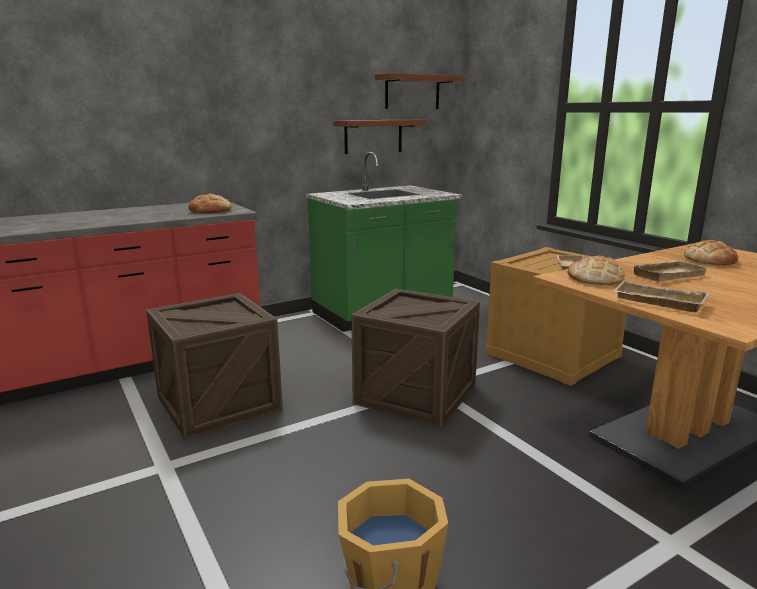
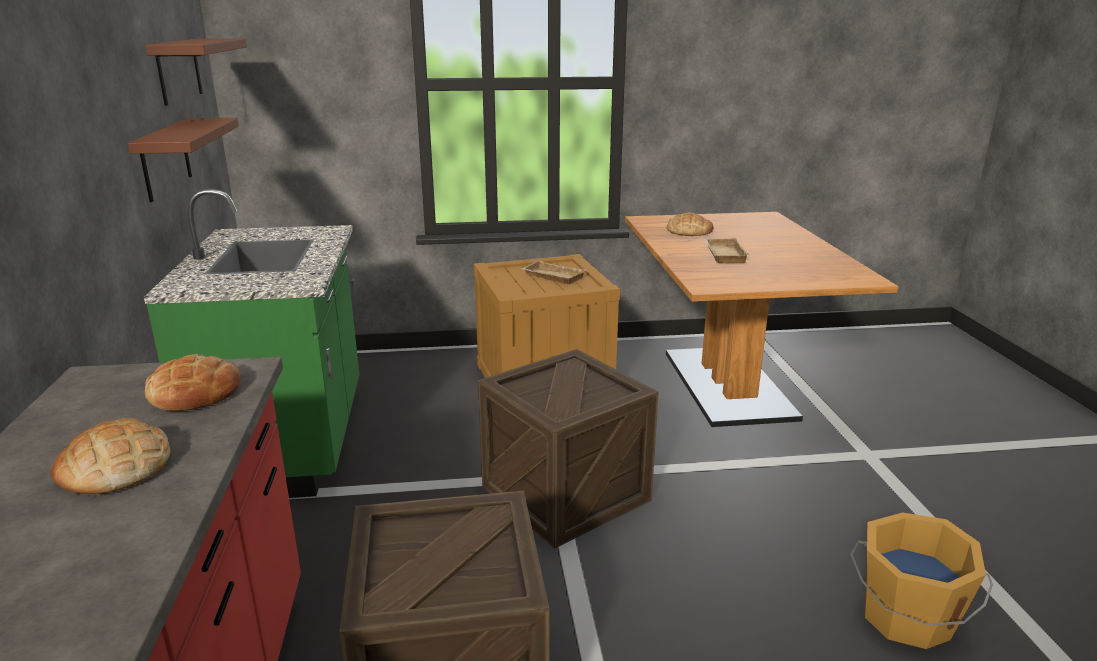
camera: 65 degrees left, 5 degrees up
(595, 278) = (719, 277): bread -> bread (114, 467)
(656, 302) = (799, 279): beige tray -> none

